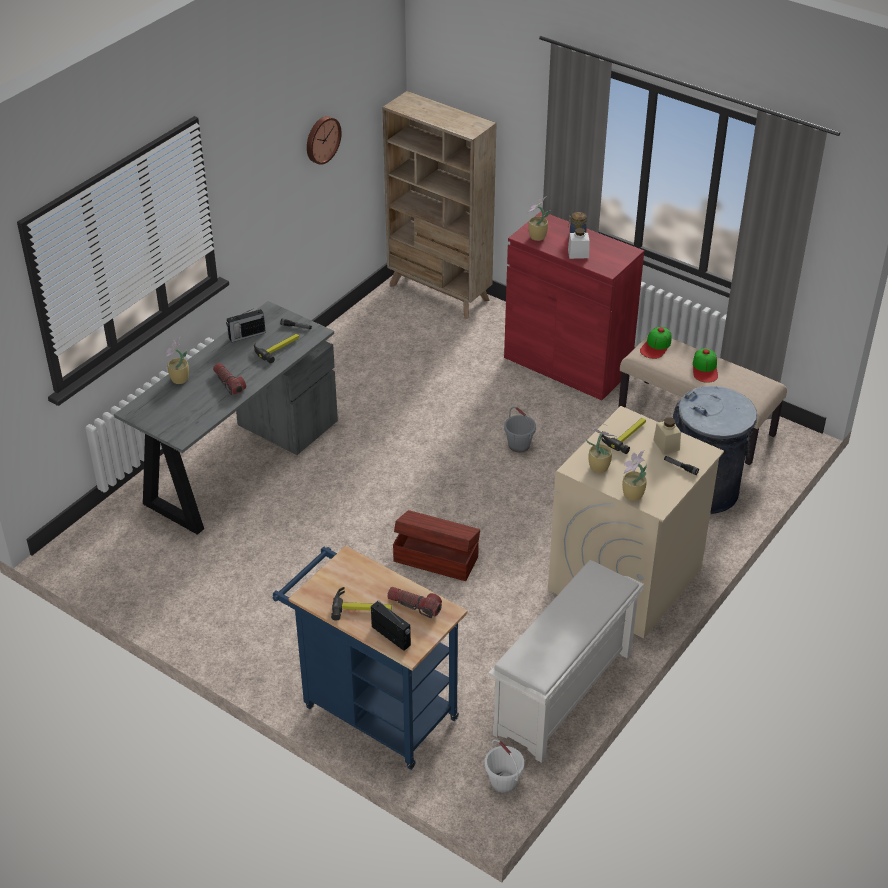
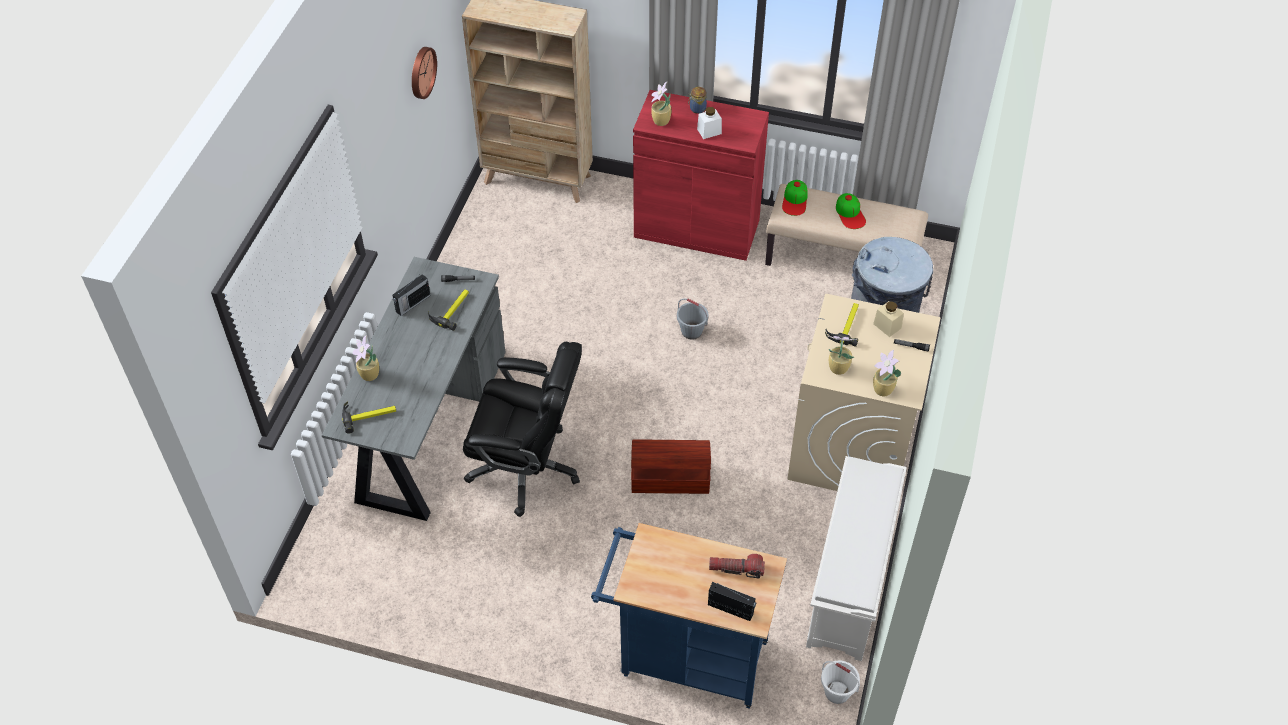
camera: 20 degrees left, 10 degrees up
(229, 383) = (423, 365): flashlight -> none
(308, 516) = (527, 467): none -> black office chair
(362, 607) = (688, 586): hammer -> hammer (369, 415)

